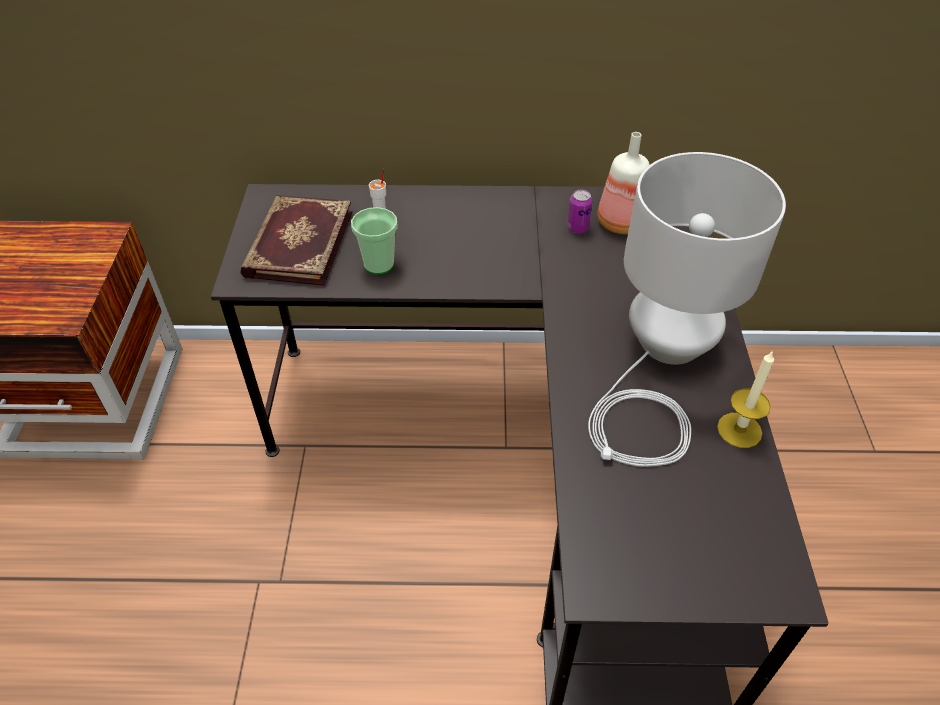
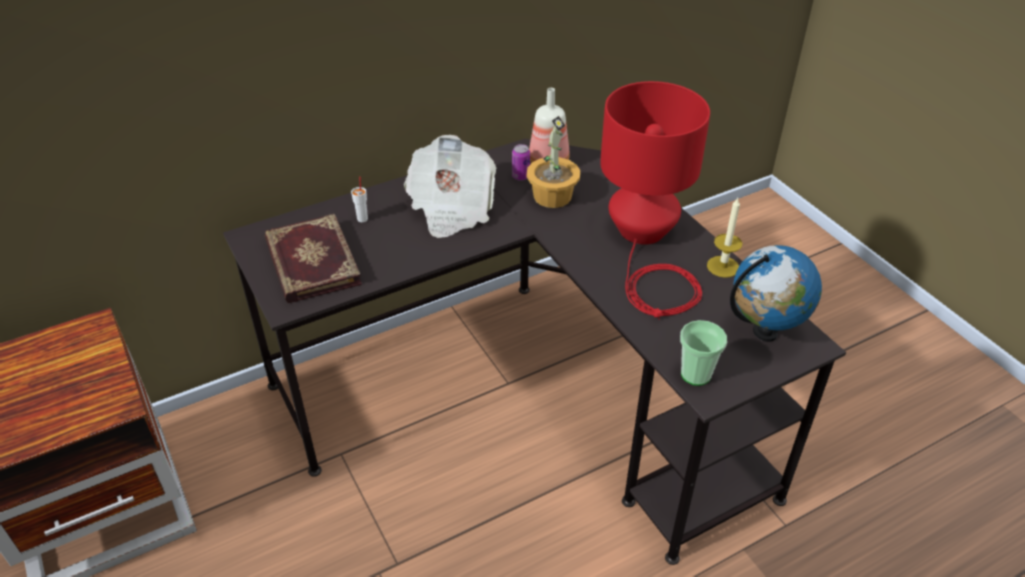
camera: 30 degrees left, 5 degrees down
(378, 264) = (392, 254): cup -> cup (696, 374)
(476, 237) = (451, 208): none -> newspaper
(595, 262) = (552, 196): none -> potted plant
(658, 374) = (649, 252): grey table lamp -> red table lamp
(731, 541) = (764, 332): none -> globe

